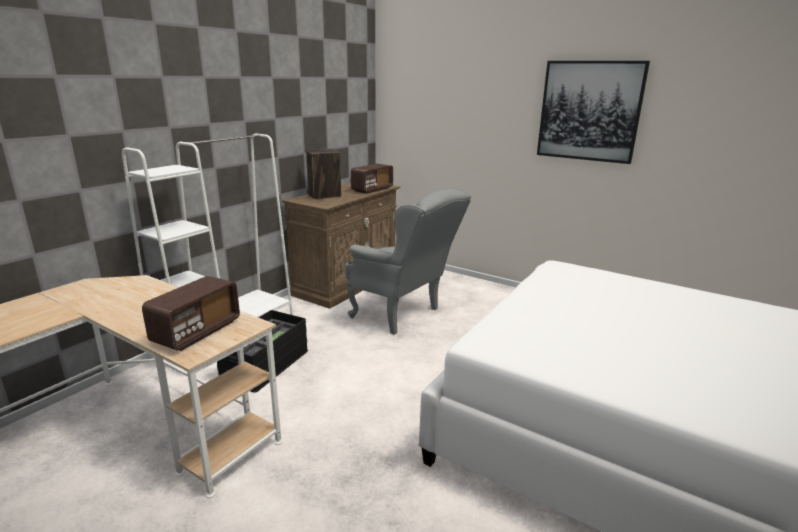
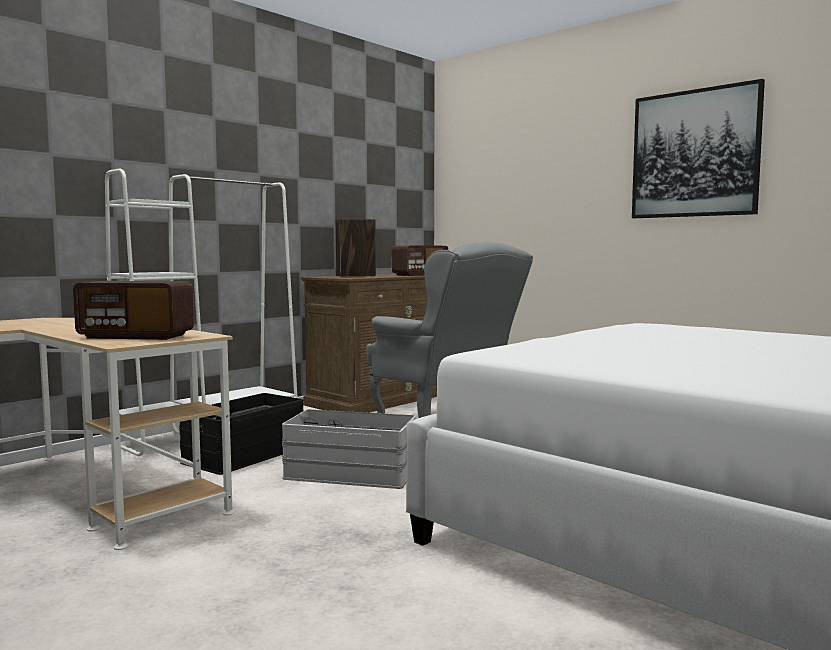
camera: 10 degrees right, 15 degrees down
(197, 332) = (136, 336): radio -> radio turned 60 degrees clockwise
(352, 382) = (350, 473): none -> grey storage box

